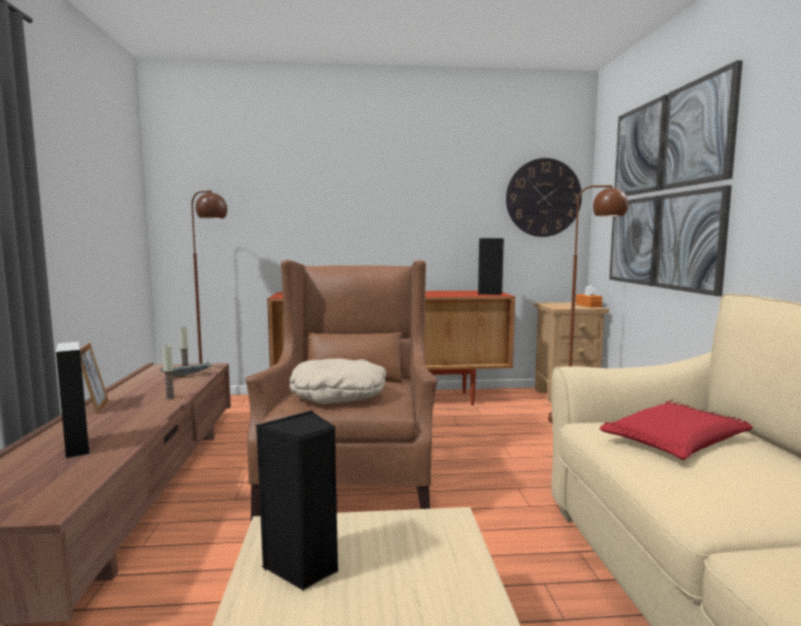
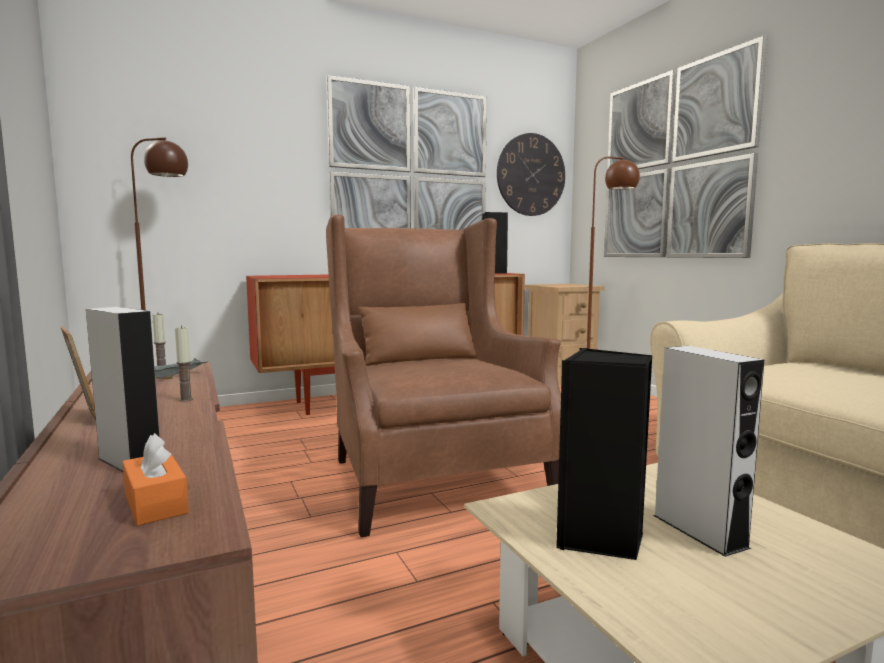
camera: 20 degrees left, 0 degrees up
(338, 395) = (438, 370): beige pillow -> none
(388, 578) = (699, 531): none -> grey speaker
(420, 204) = (411, 174): none -> picture
(588, 305) = (581, 285): orange tissue box -> orange tissue box (155, 503)
(674, 439) = (808, 373): red pillow -> none

